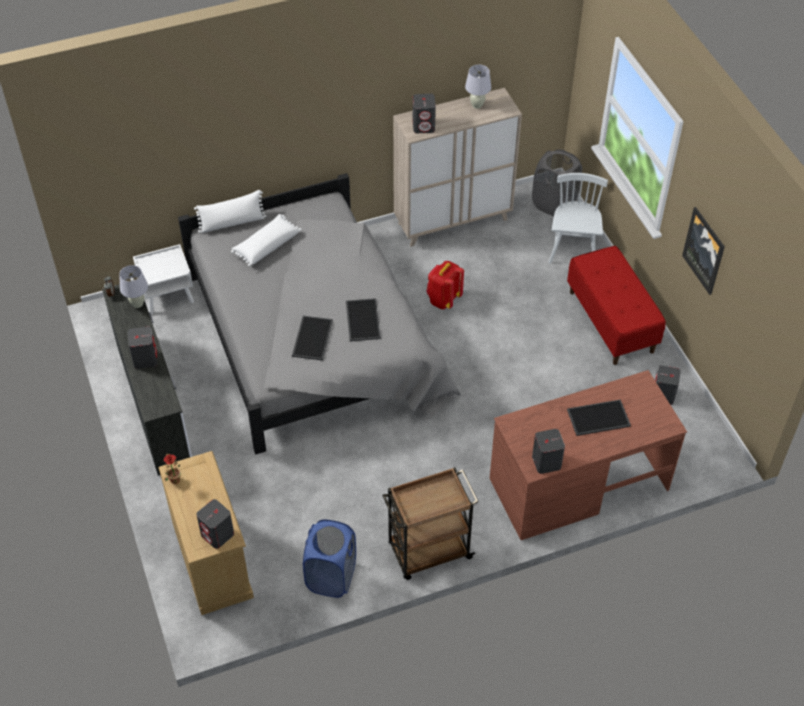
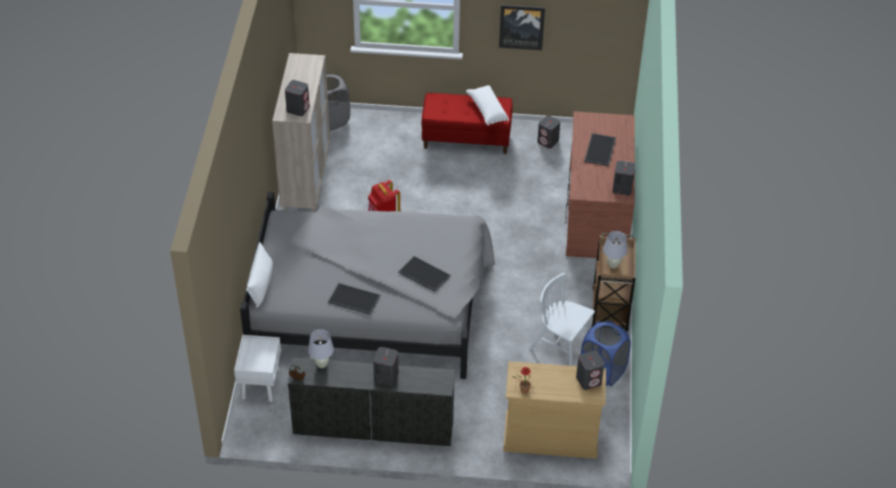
camera: 65 degrees left, 5 degrees down
(266, 245) = (303, 270): white pillow -> white pillow (487, 110)
(362, 319) = (423, 240): tray -> tray (353, 299)
(477, 105) = (297, 73): white table lamp -> white table lamp (613, 265)
(573, 247) = (382, 128): white chair -> white chair (561, 345)

